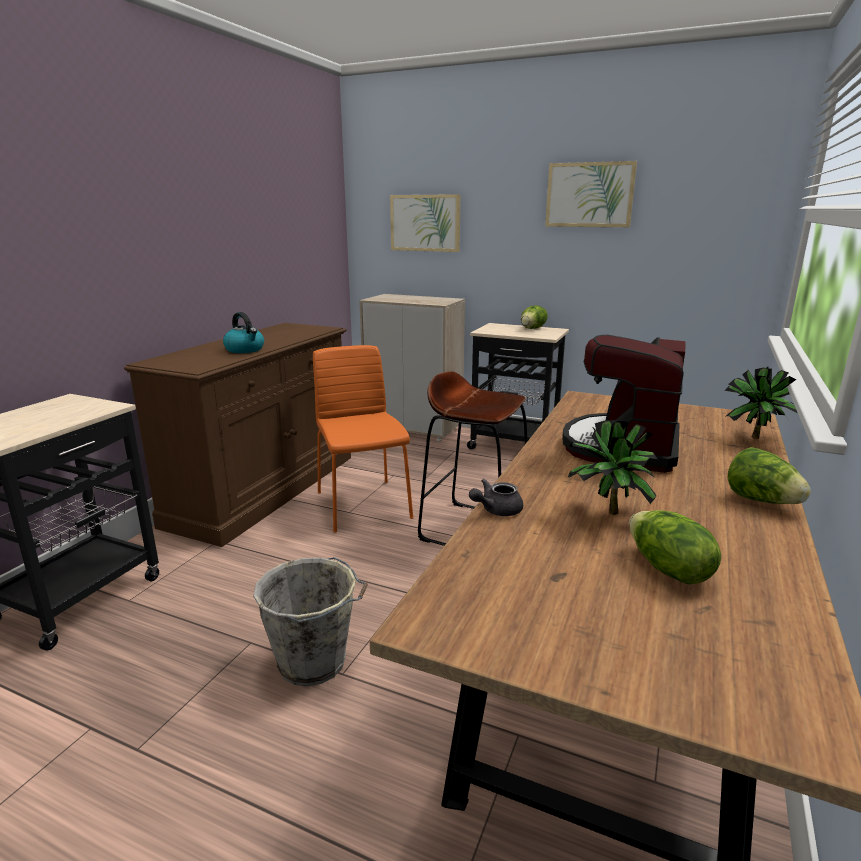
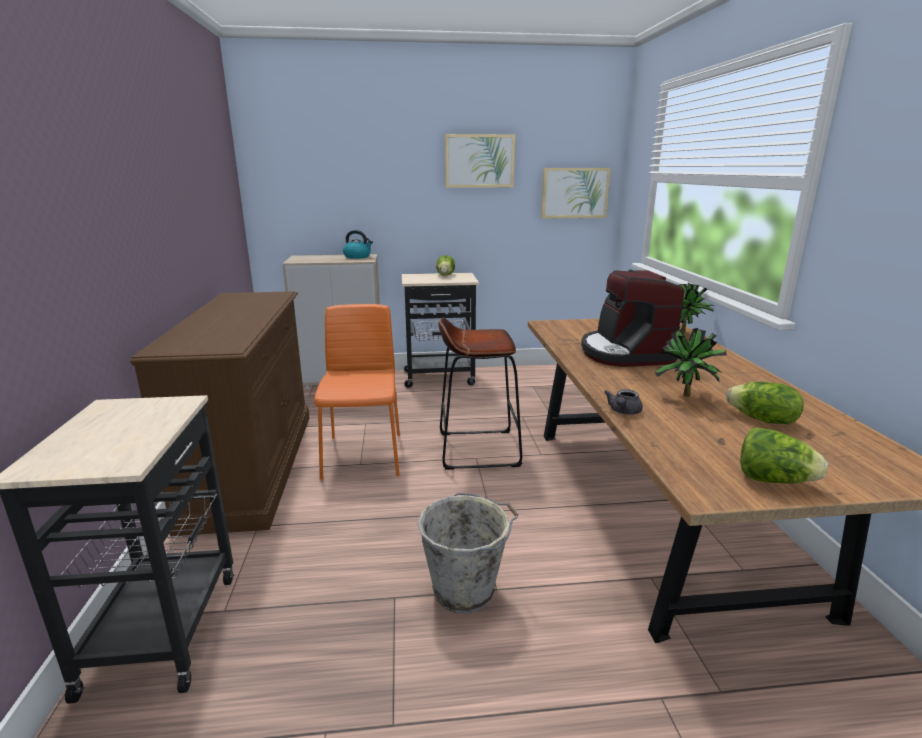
camera: 30 degrees left, 0 degrees up
(245, 350) = (241, 323): kettle -> kettle (358, 256)
(361, 503) = (363, 453): orange chair -> orange chair turned 45 degrees clockwise
(425, 223) = (330, 186): picture -> picture (574, 193)
(762, 501) = (742, 369): lettuce -> lettuce (773, 480)

